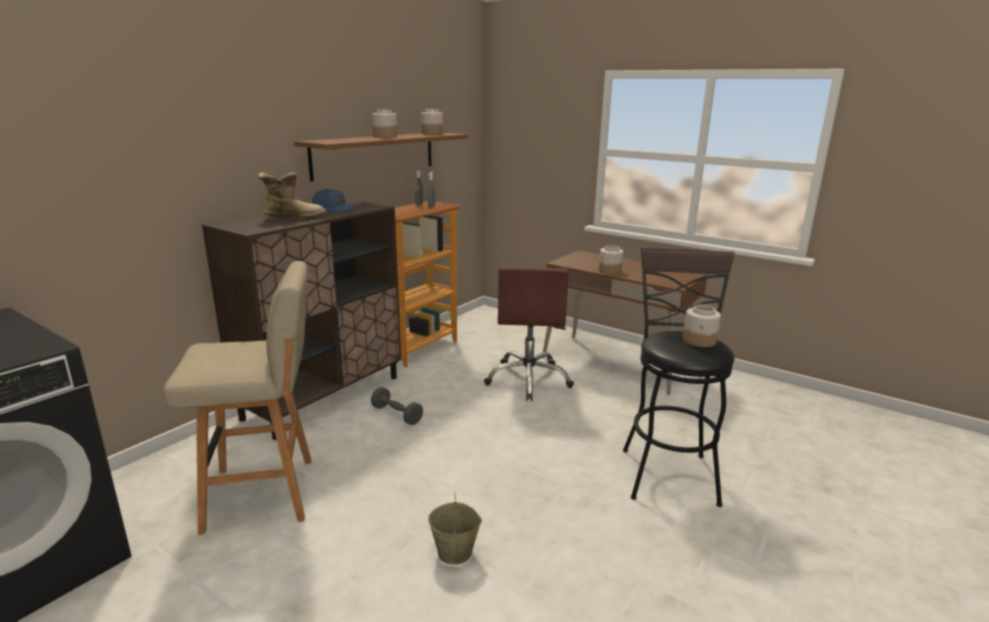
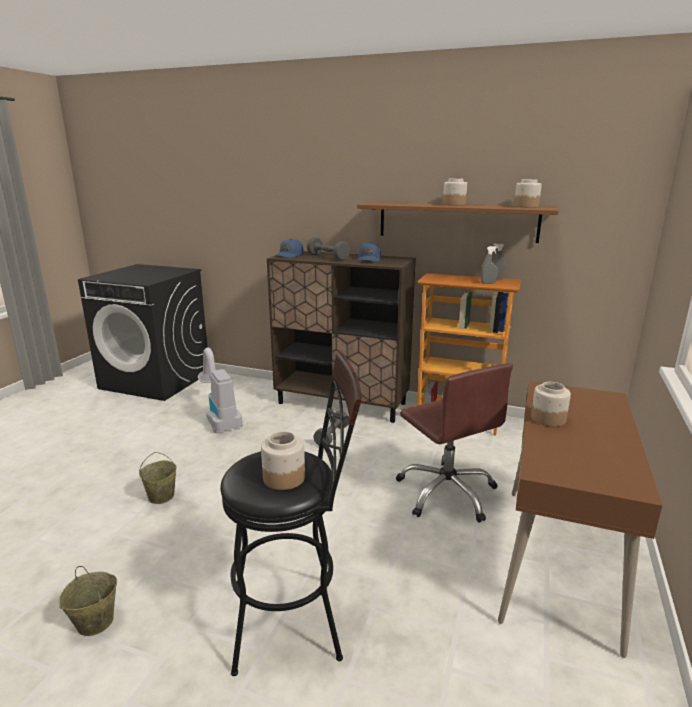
camera: 75 degrees right, 0 degrees up
(246, 227) = (289, 255): none -> blue cap
(265, 493) = (219, 417): beige stool -> vacuum cleaner
(293, 217) = (328, 257): boot -> grey dumbbell
(528, 379) = (447, 492): brown office chair -> brown office chair turned 105 degrees counterclockwise
(669, 597) = (94, 622): none -> beige bucket

